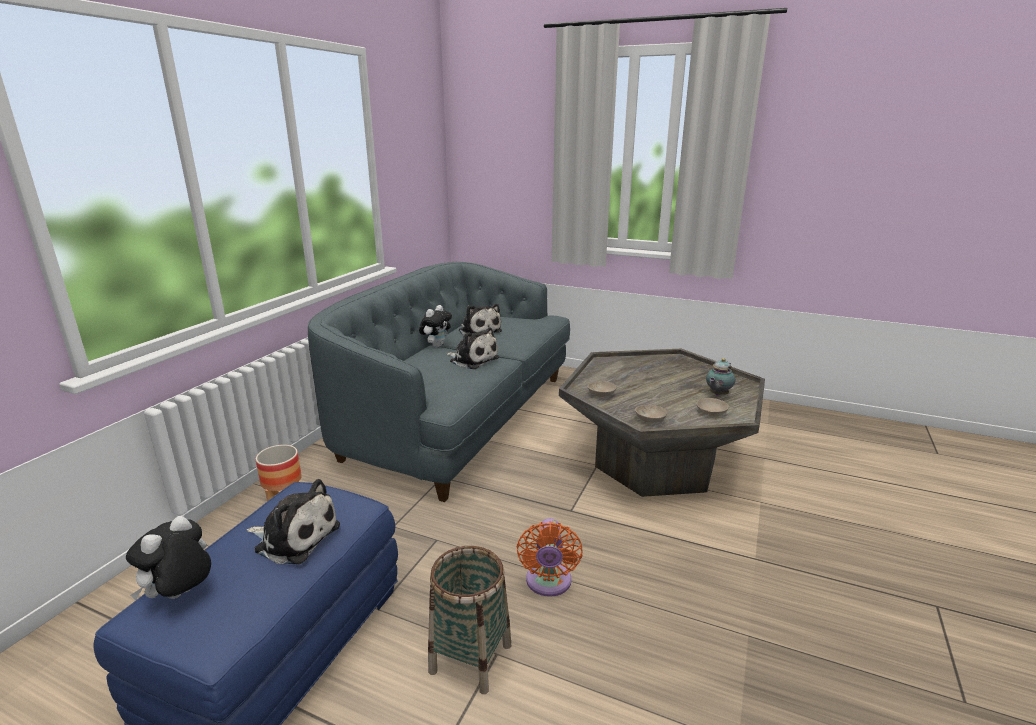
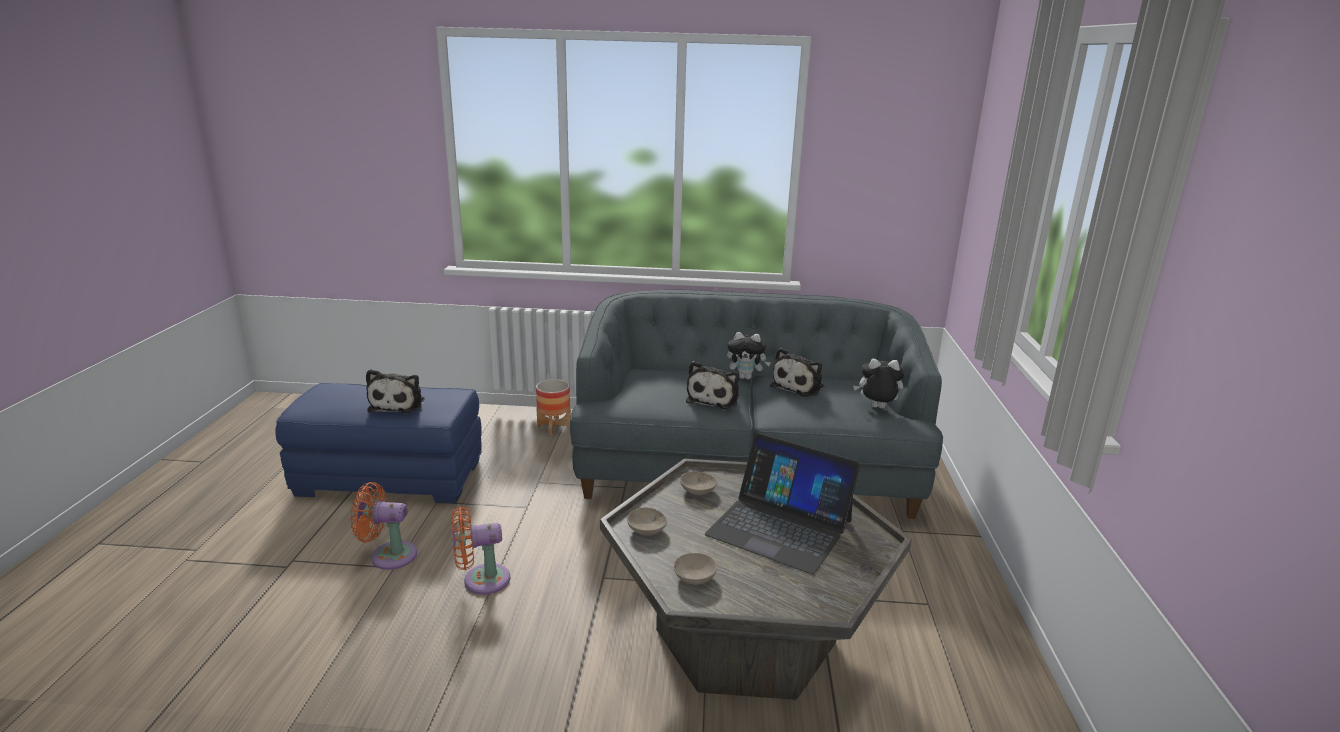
camera: 70 degrees right, 0 degrees up
(181, 596) = (341, 390): plush toy -> plush toy (876, 408)
(471, 658) = (389, 555): basket -> orange fan
(656, 379) = (780, 527): none -> laptop
(717, 395) = (762, 583): teapot -> none

